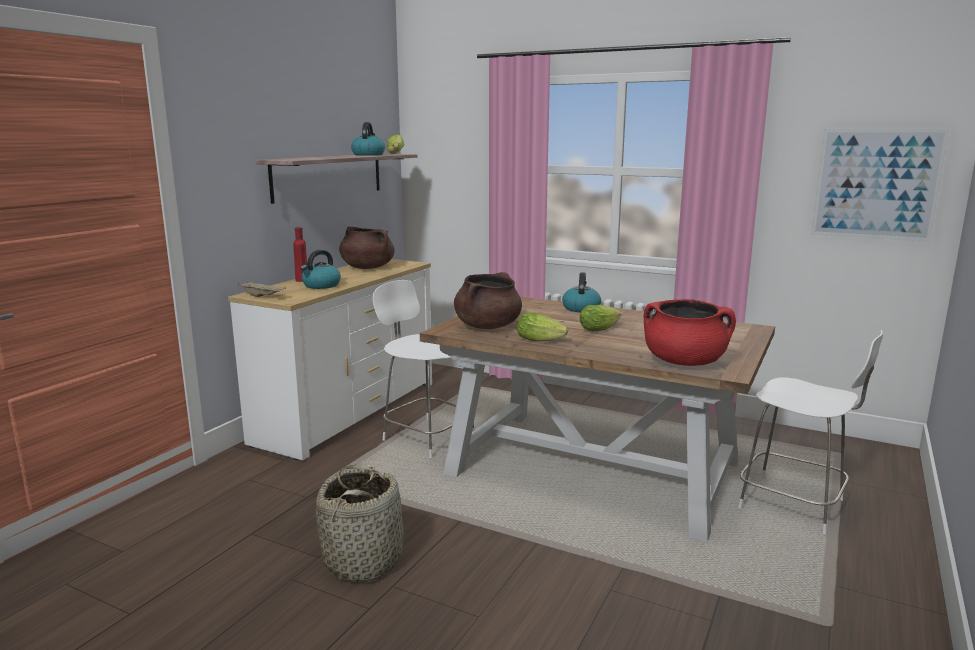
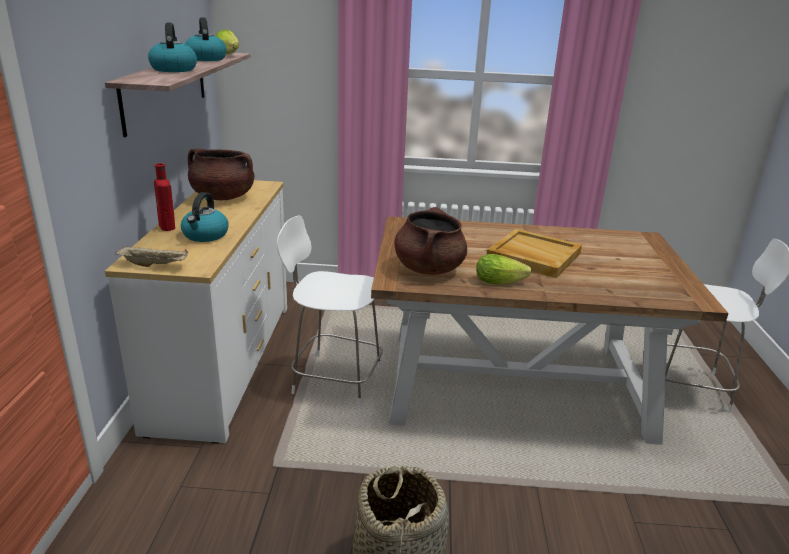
camera: 25 degrees left, 10 degrees up
(581, 308) = (482, 228): kettle -> kettle (173, 69)
(601, 328) = (533, 256): lettuce -> beige tray
(684, 362) = (652, 293): red cooking pot -> none
(876, 184) = (716, 93): picture -> none

